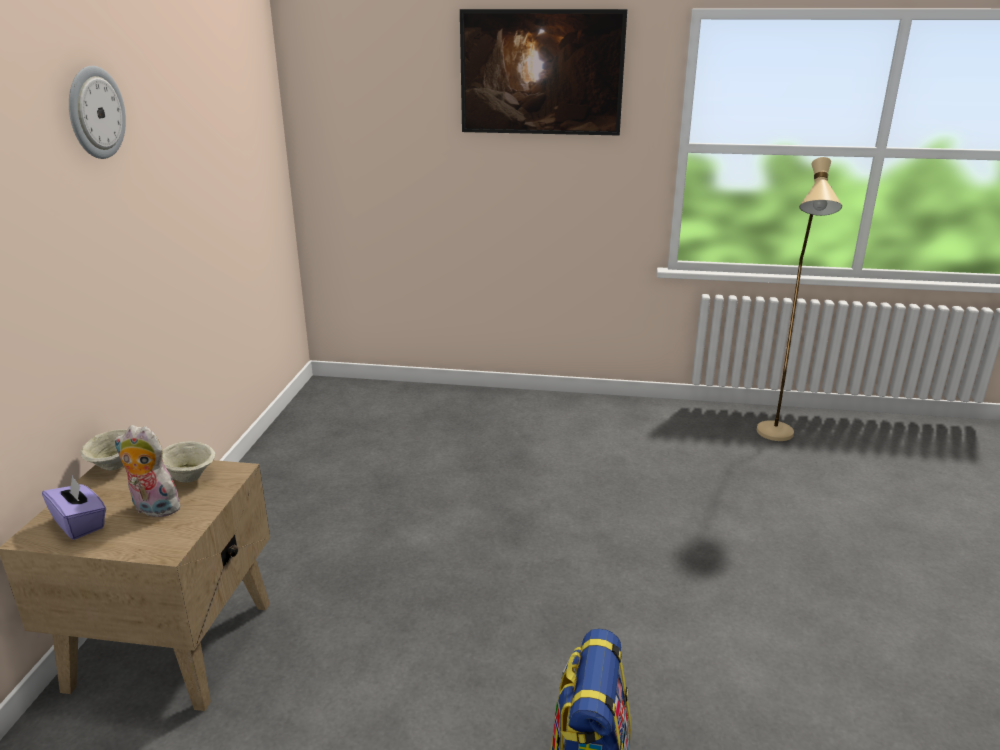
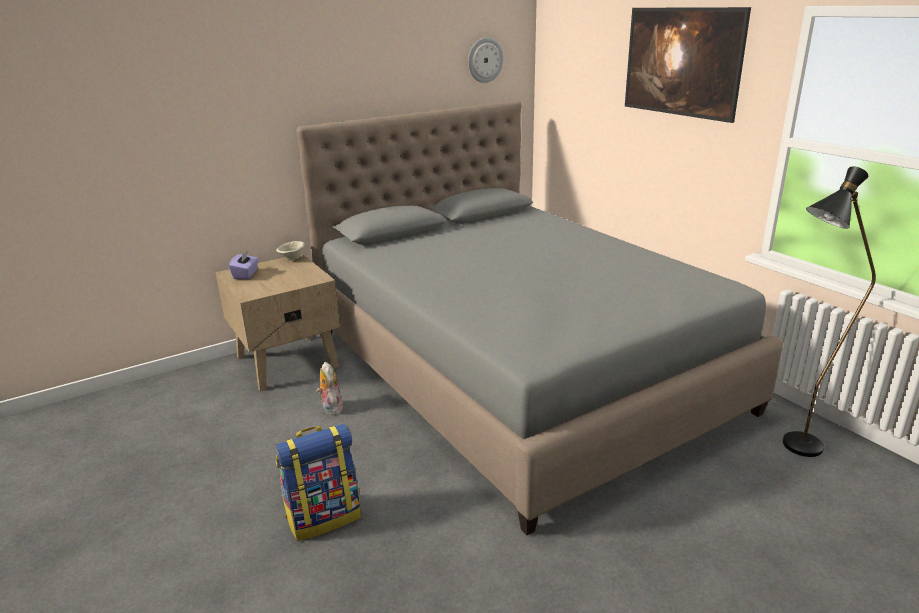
camera: 50 degrees right, 0 degrees up
(95, 113) = (333, 71): wall clock -> wall clock (485, 60)
(153, 509) = (272, 280): plush toy -> plush toy (330, 408)
(189, 477) = (304, 274): beige bowl -> none
(480, 485) = (516, 367): none -> grey bed
(776, 439) = (793, 450): beige floor lamp -> black floor lamp

